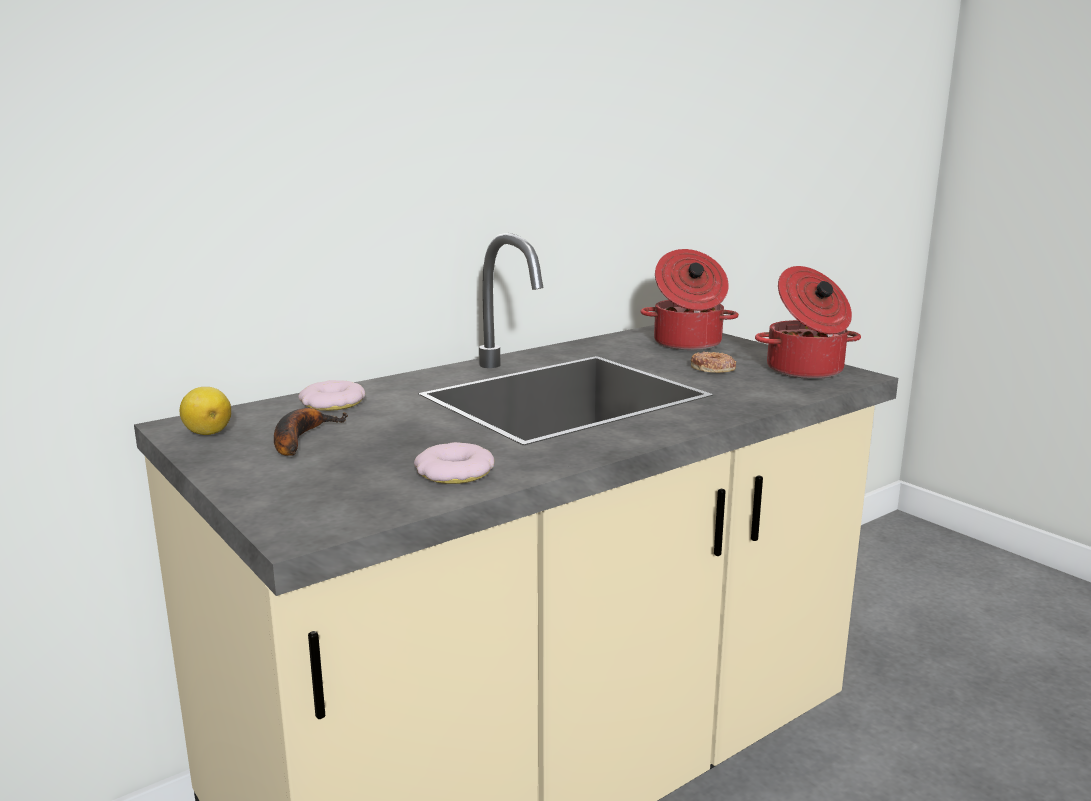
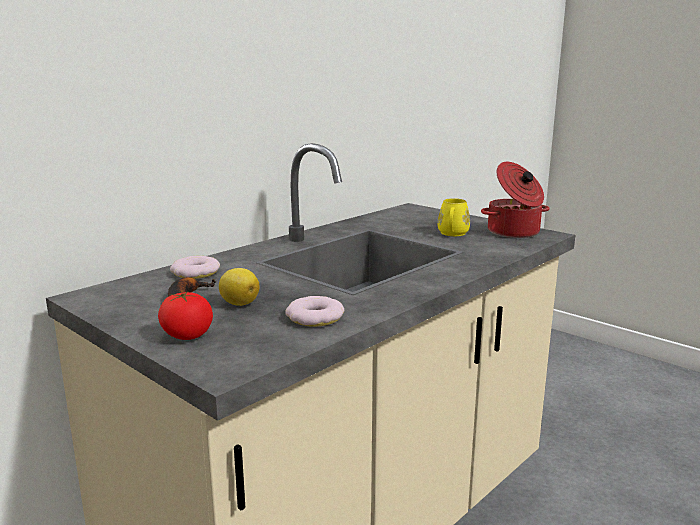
camera: 10 degrees left, 0 degrees up
(208, 432) = (110, 300): lemon -> lemon (239, 303)
(278, 483) = (187, 335): none -> tomato
(687, 343) = (425, 218): cooking pot -> none
(712, 368) = (452, 234): donut -> yellow mug

